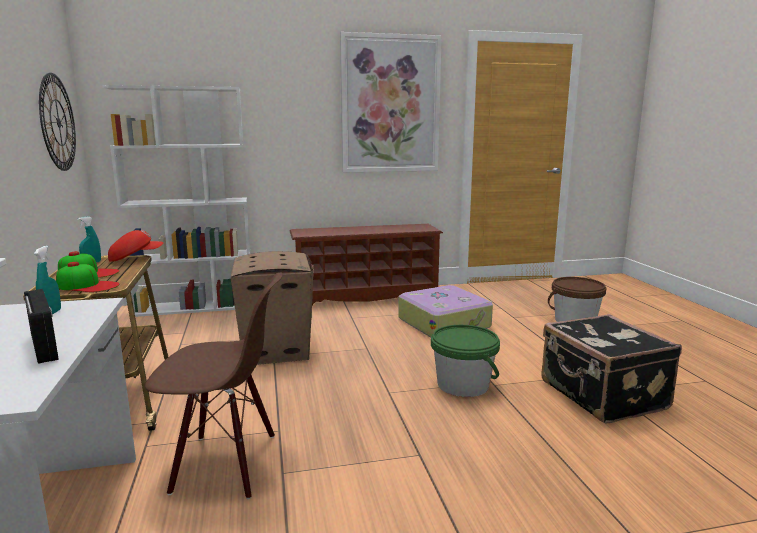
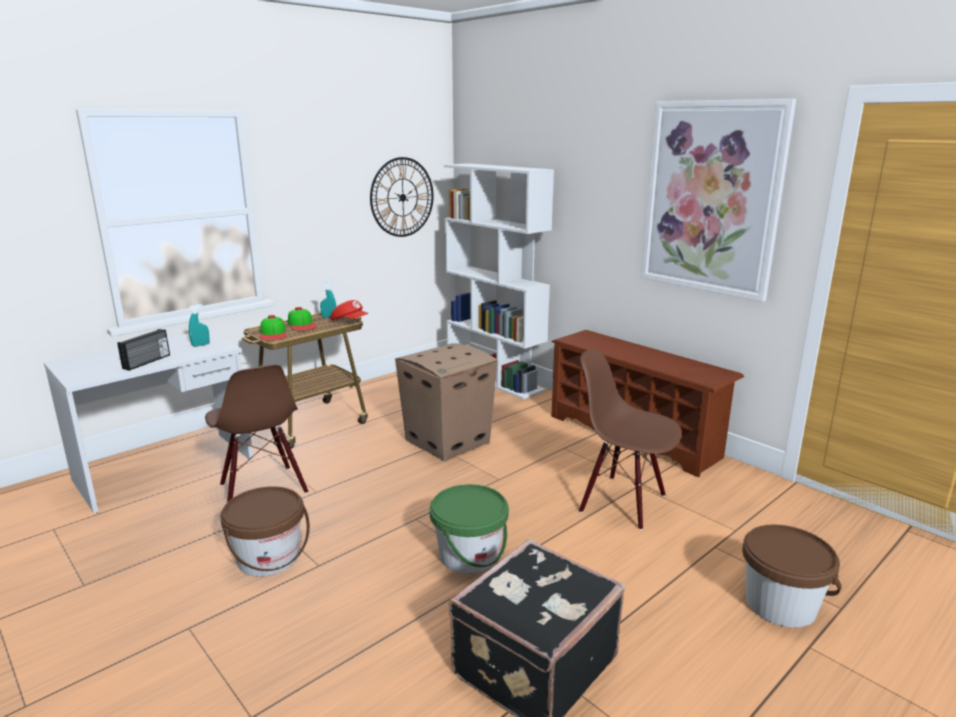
camera: 60 degrees right, 5 degrees up
(380, 482) = (269, 558): none -> brown bucket
(444, 323) = (623, 502): suitcase -> brown chair

